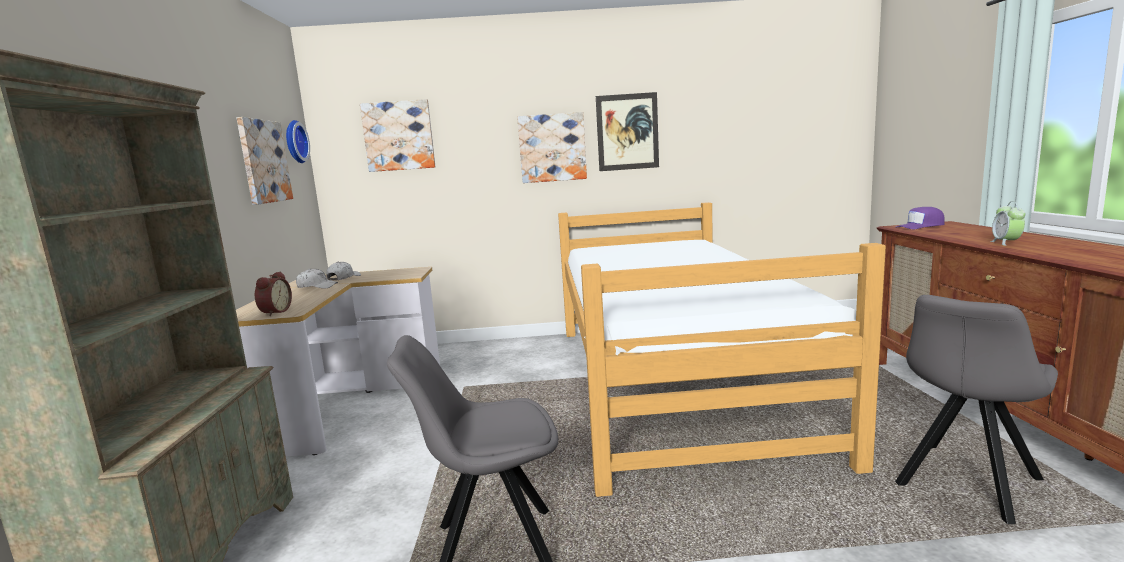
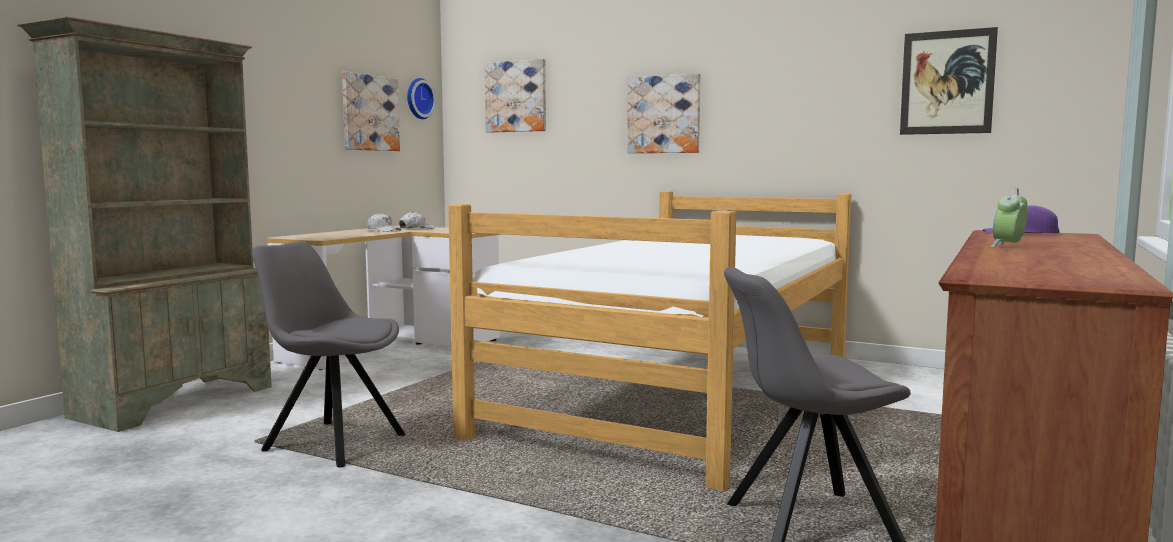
camera: 30 degrees right, 5 degrees down
(274, 312) = (313, 237): alarm clock -> none
(627, 132) = (751, 98): picture -> picture (947, 82)

